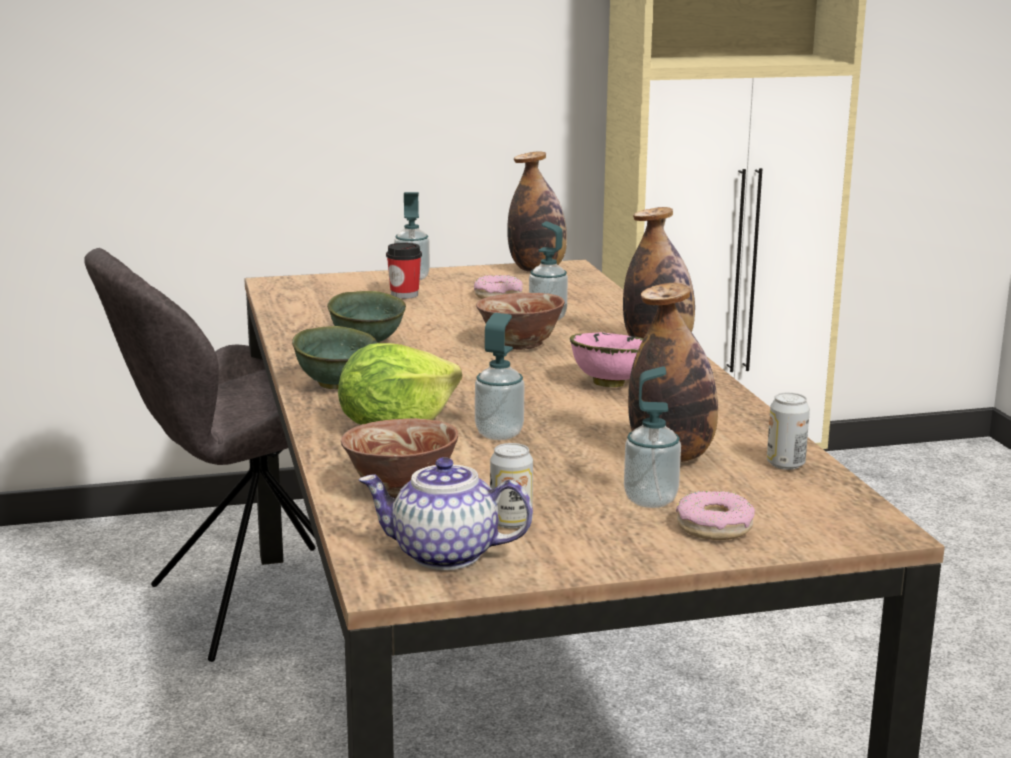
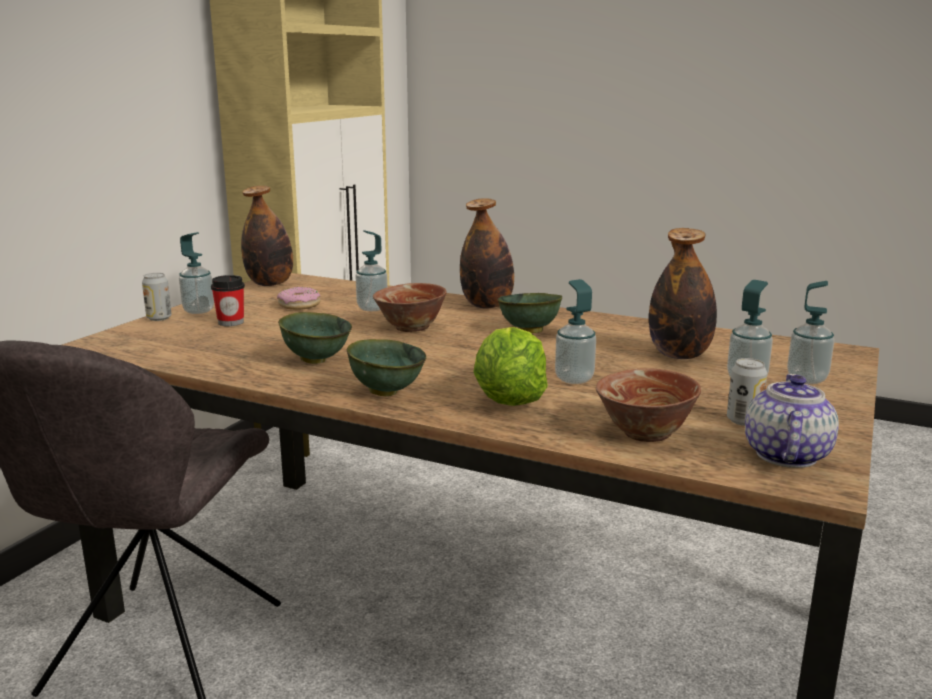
camera: 50 degrees left, 0 degrees up
(444, 555) = (785, 454): teapot -> teapot turned 150 degrees clockwise
(608, 384) = (528, 331): pink bowl -> green bowl
(714, 527) = (806, 379): donut -> soap dispenser
(785, 464) = (725, 338): can -> can (159, 318)

